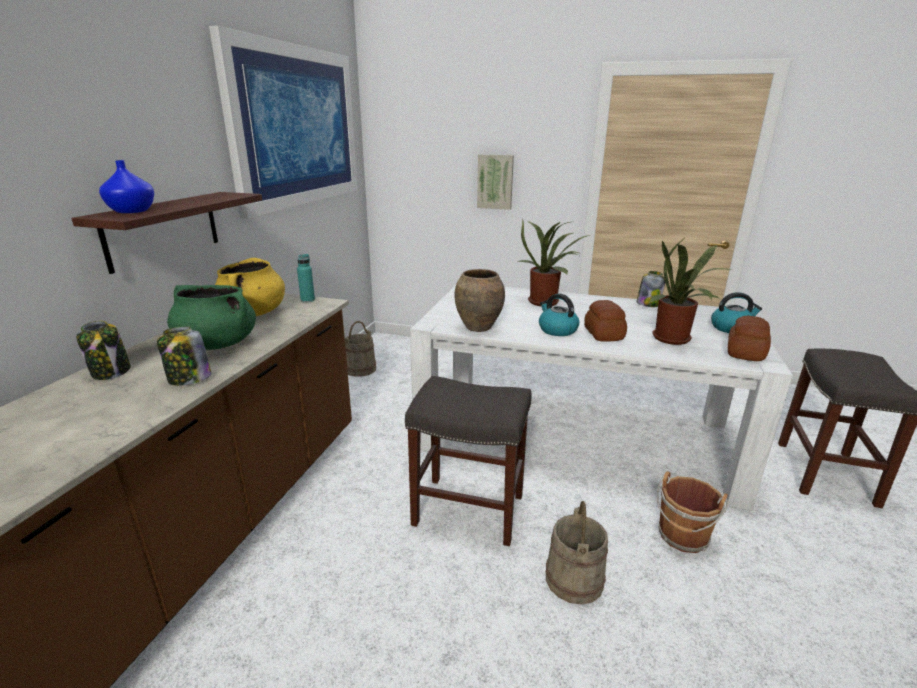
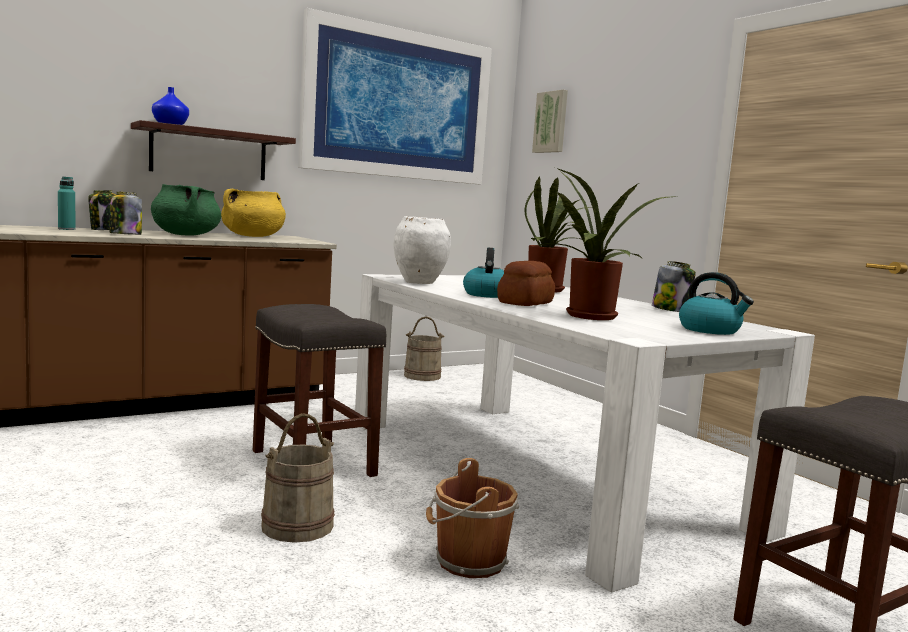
camera: 40 degrees right, 15 degrees down
(307, 300) = (308, 240): turquoise bottle -> turquoise bottle (66, 229)
(478, 327) = (419, 282): brown vase -> white vase
(495, 181) = (617, 177): picture -> picture (551, 122)
(745, 352) = (644, 333): bread -> none

